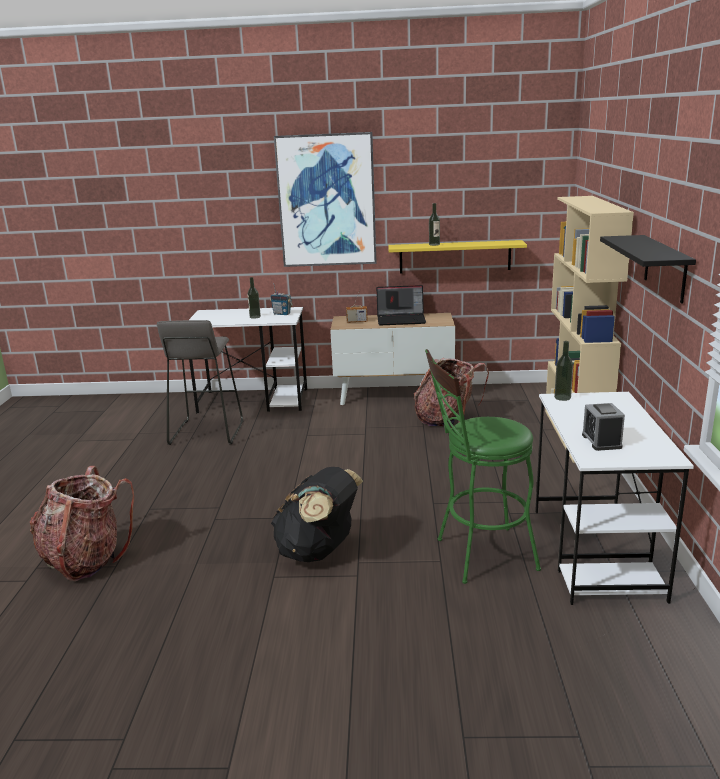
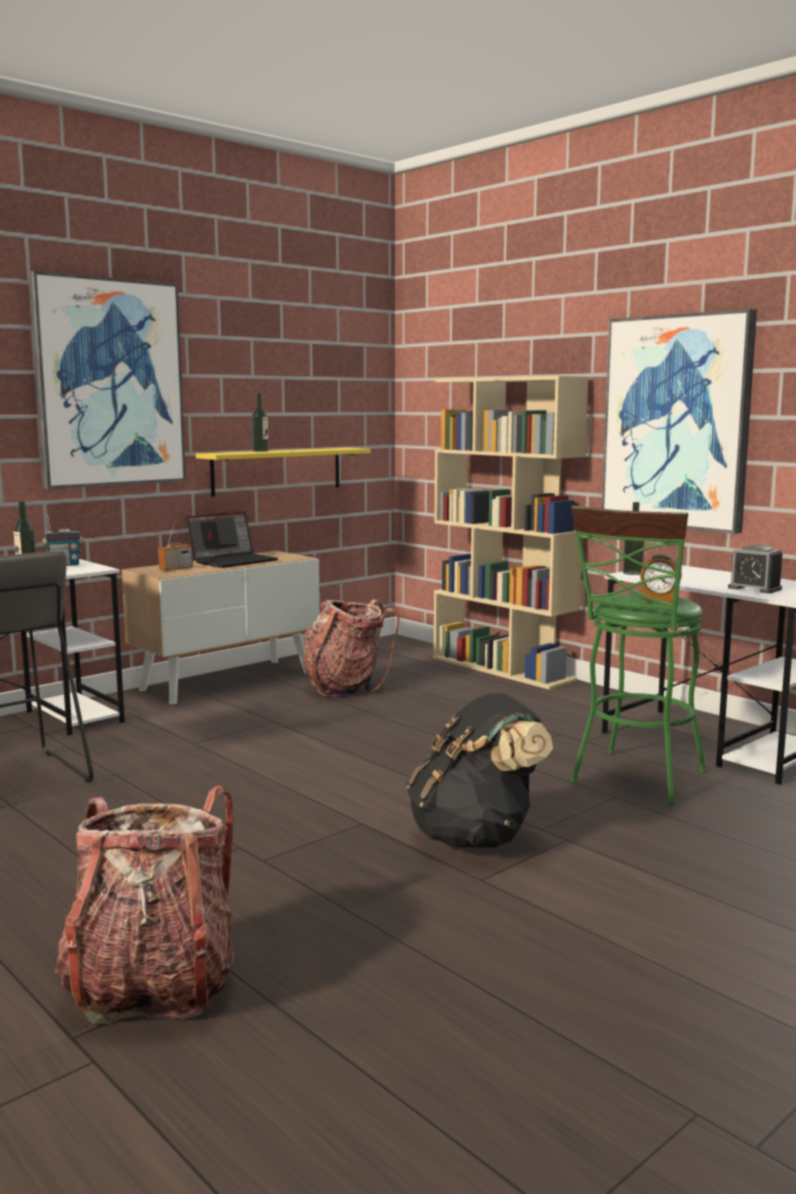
camera: 45 degrees left, 10 degrees down
(490, 433) = (659, 600): none -> alarm clock
(665, 268) = (676, 422): black shelf -> picture

